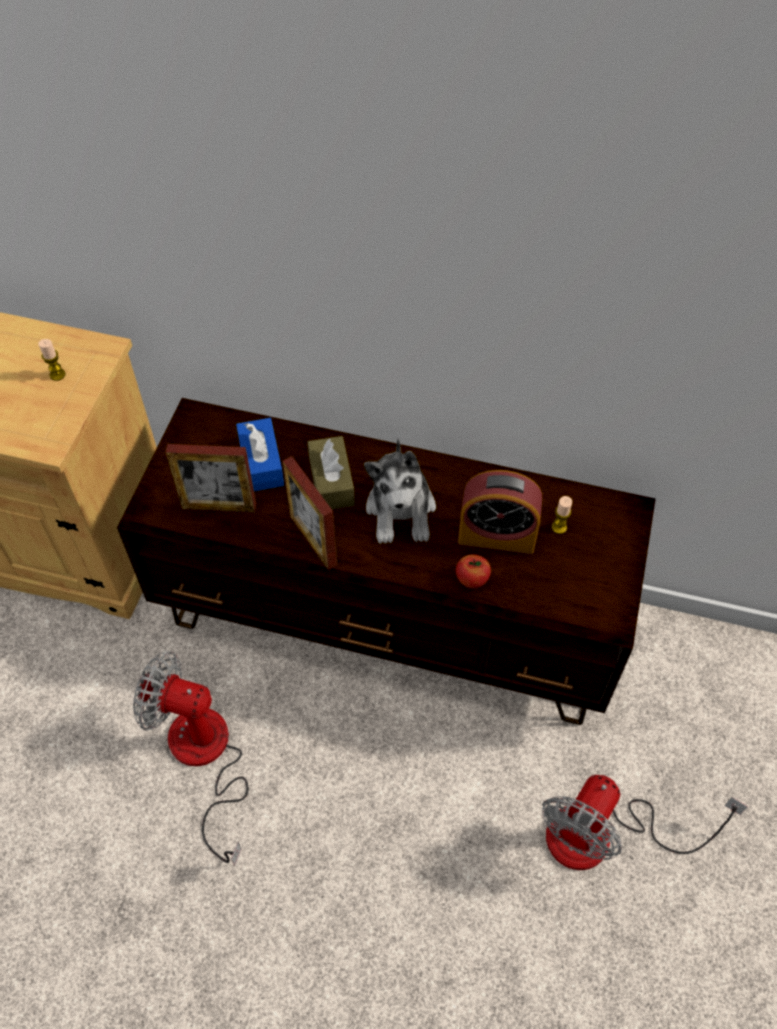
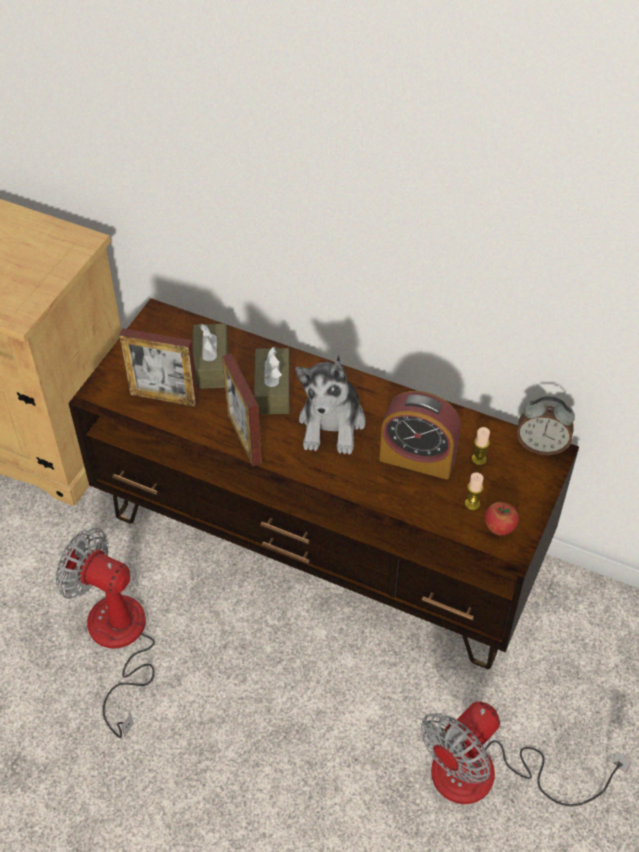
camera: 10 degrees right, 5 degrees down
(57, 374) = (38, 258): candle -> candle (472, 504)
(261, 463) = (211, 365): blue tissue box -> brown tissue box
(472, 580) = (384, 494): apple -> apple (499, 528)
(618, 503) = (541, 446): none -> alarm clock

